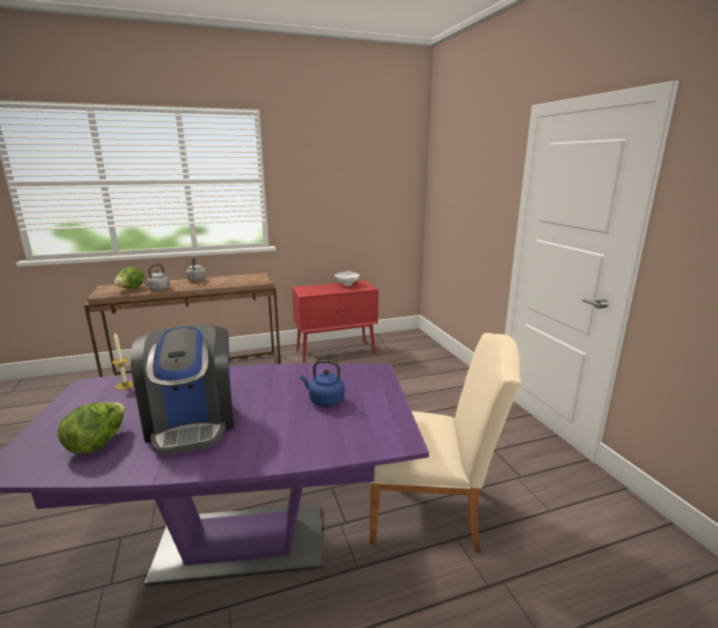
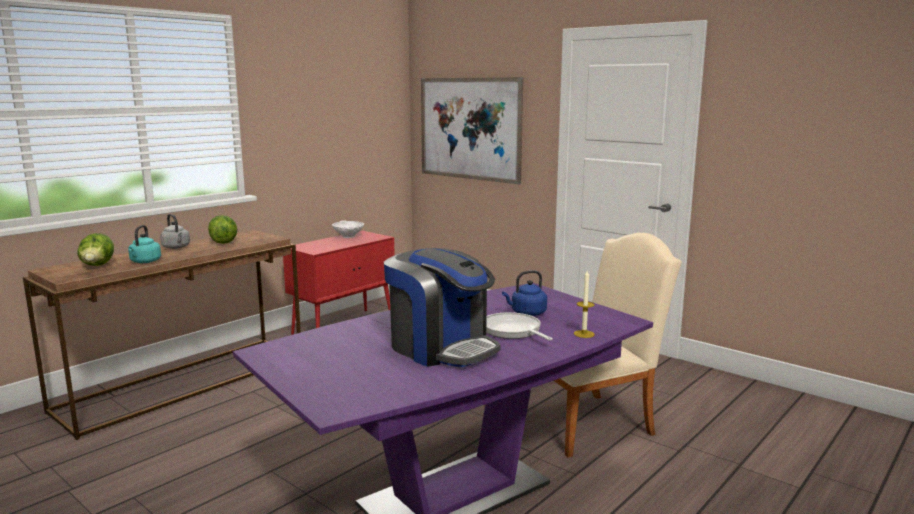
camera: 30 degrees left, 5 degrees down
(98, 443) = (384, 377): lettuce -> lettuce (223, 242)
(125, 385) = (308, 342): candle -> candle (584, 334)
(158, 289) = (144, 262): grey kettle -> turquoise kettle
(277, 420) = (513, 331): none -> frying pan
(458, 203) = (469, 128): none -> picture

